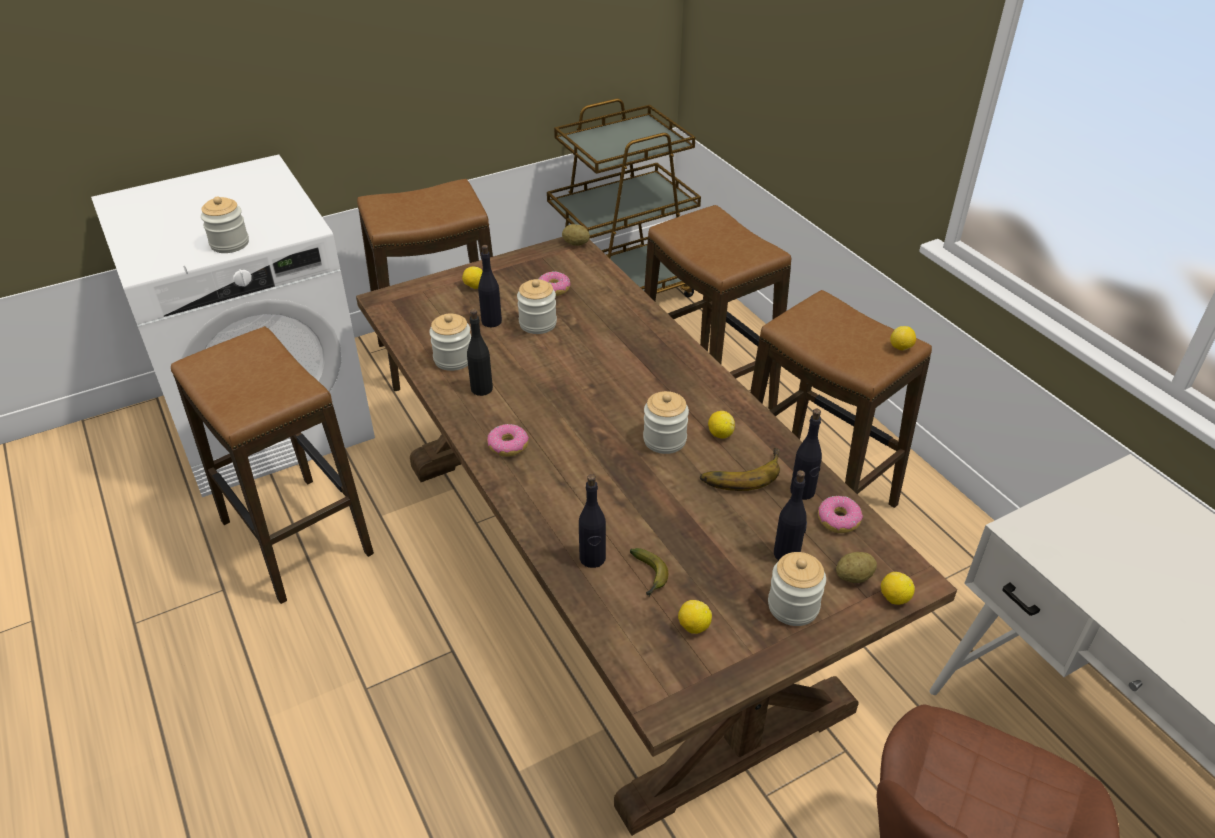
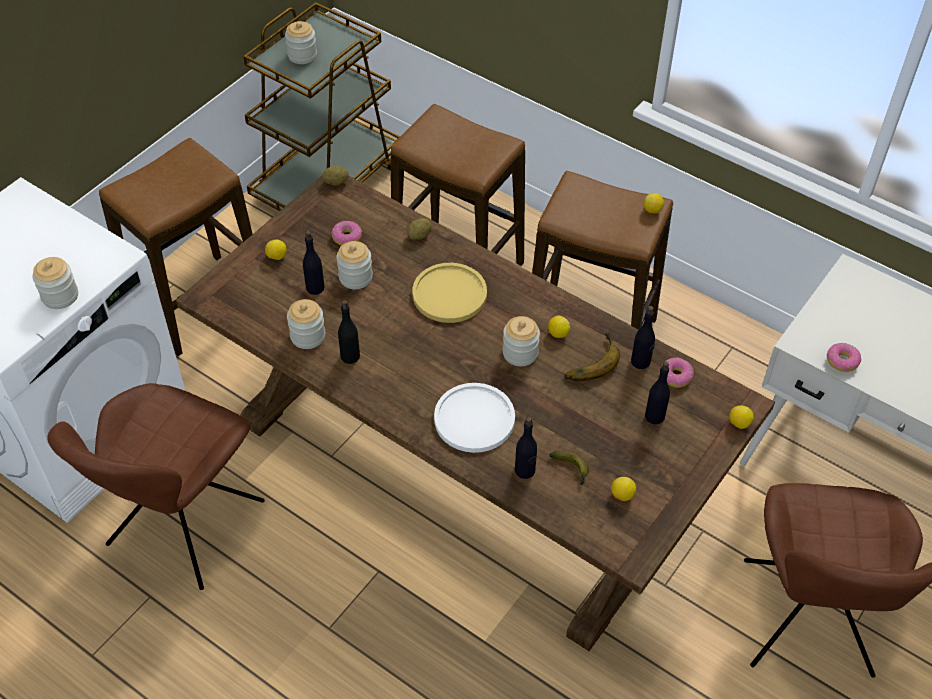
camera: 25 degrees left, 10 degrees up
(296, 538) = (182, 527): stool -> brown chair
(508, 446) = (405, 401): donut -> donut (842, 361)
(570, 487) = (474, 419): none -> white plate
(624, 364) = (449, 294): none -> yellow plate
(793, 606) = (678, 455): jar -> jar (302, 55)
(854, 577) = (706, 417): potato -> potato (419, 235)

